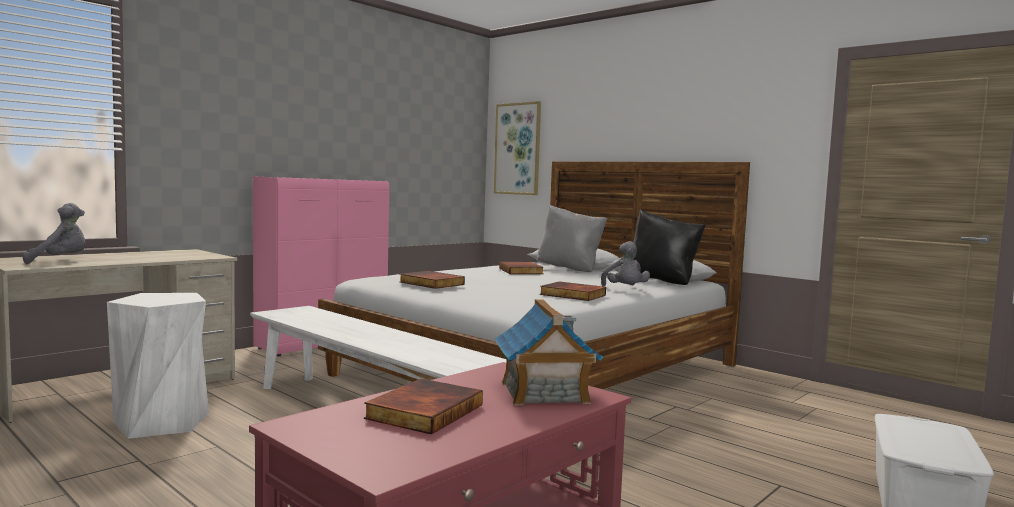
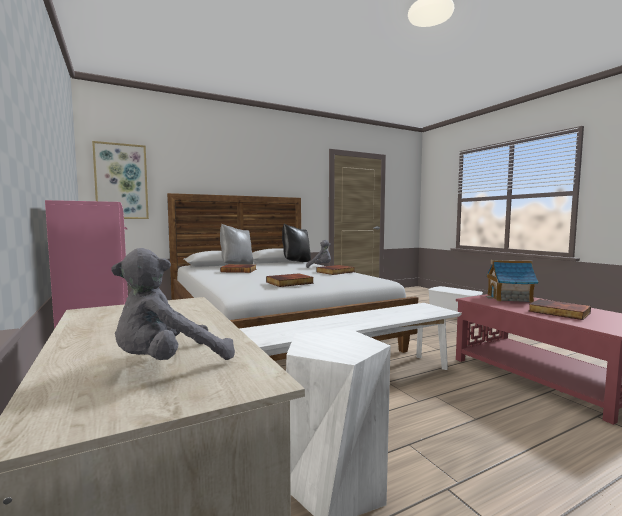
camera: 70 degrees left, 0 degrees up
(60, 261) = (169, 364): grey plush toy -> grey plush toy turned 120 degrees counterclockwise

